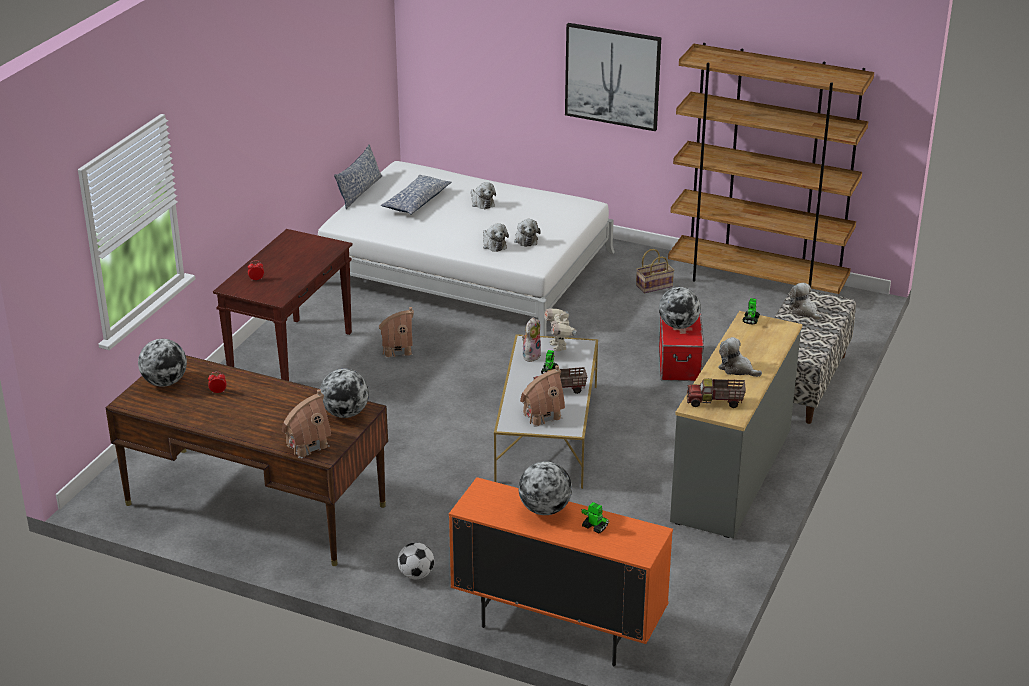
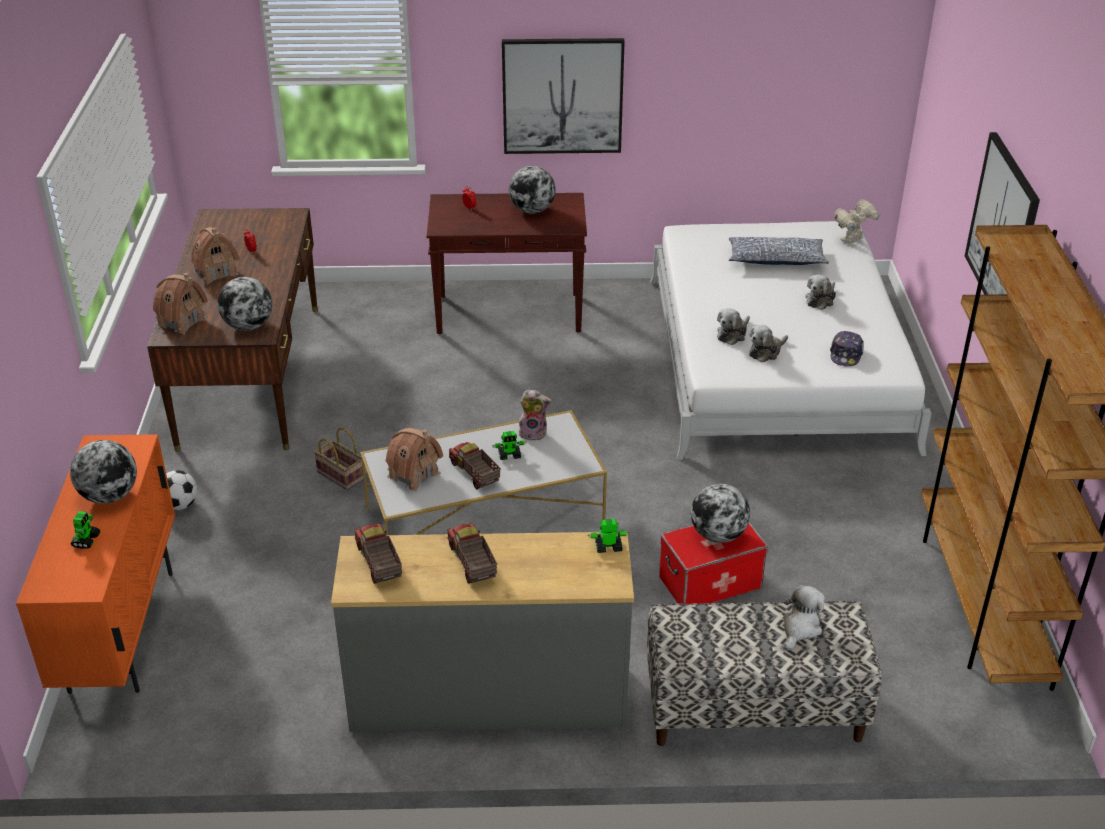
camera: 65 degrees right, 5 degrees up
(165, 382) = (253, 222): globe -> globe (532, 210)
(250, 157) = (562, 96): none -> picture
(359, 191) = (764, 222): pillow -> none
(397, 349) = (573, 369): toy house -> toy house (216, 272)
(554, 215) = (846, 354): none -> cap
(559, 346) = (569, 447): toy robot -> toy robot (852, 240)
(654, 285) = (878, 511): basket -> basket (342, 475)
(737, 369) = (471, 563): plush toy -> toy truck

